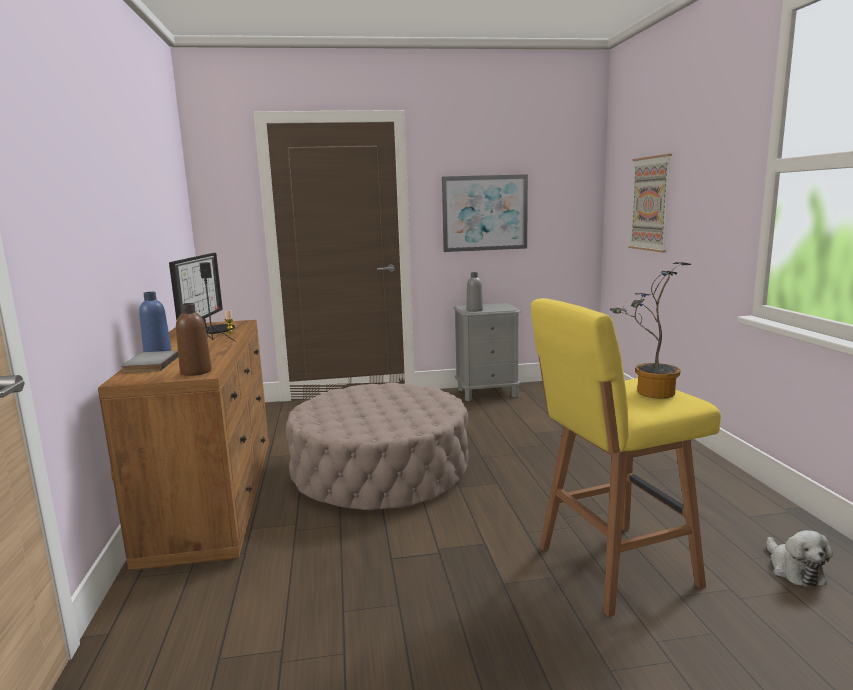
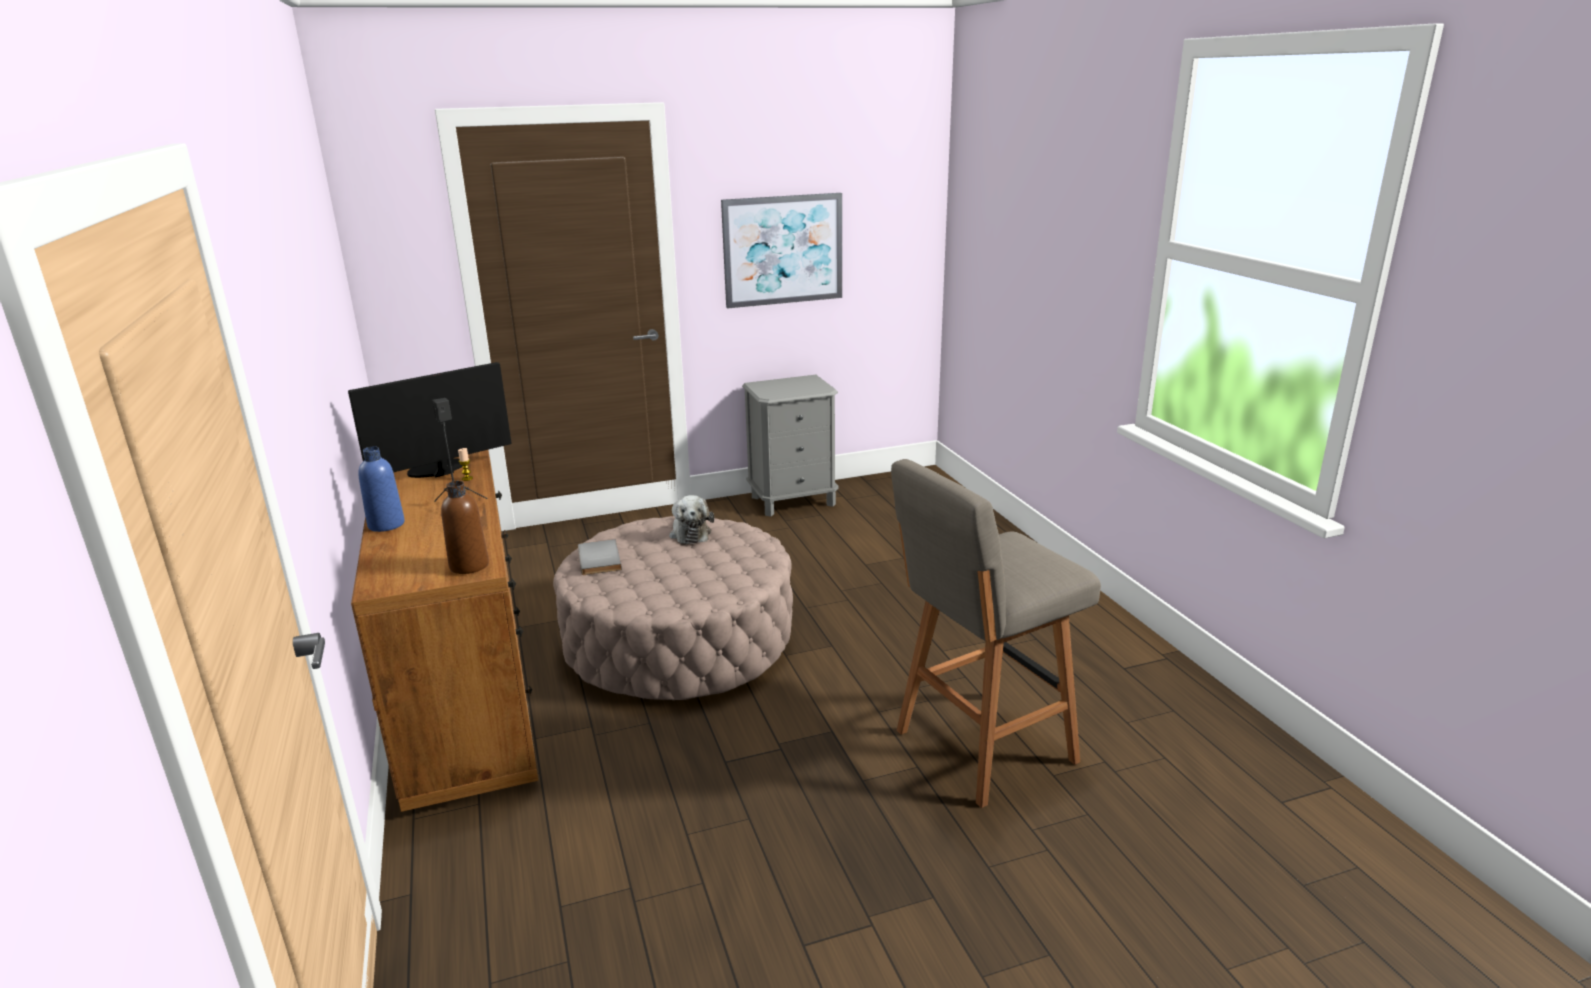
camera: 10 degrees left, 10 degrees up
(149, 364) = (393, 553): grey book -> grey book (597, 560)
(214, 329) = (437, 470): monitor -> monitor turned 120 degrees counterclockwise
(474, 310) = (775, 393): grey bottle -> none
(612, 567) = (980, 748): yellow stool -> grey stool
(649, 393) = (1024, 560): potted plant -> none
(650, 203) = (1011, 250): picture -> none
(794, 570) = (1169, 732): plush toy -> plush toy (690, 533)

